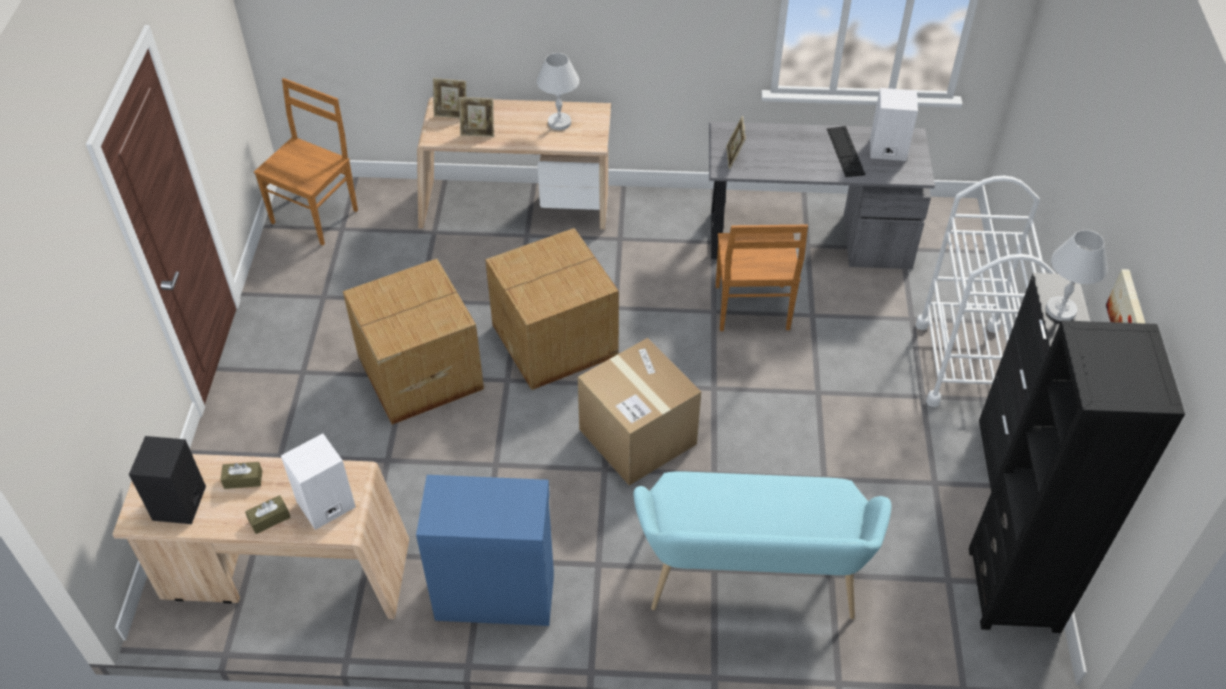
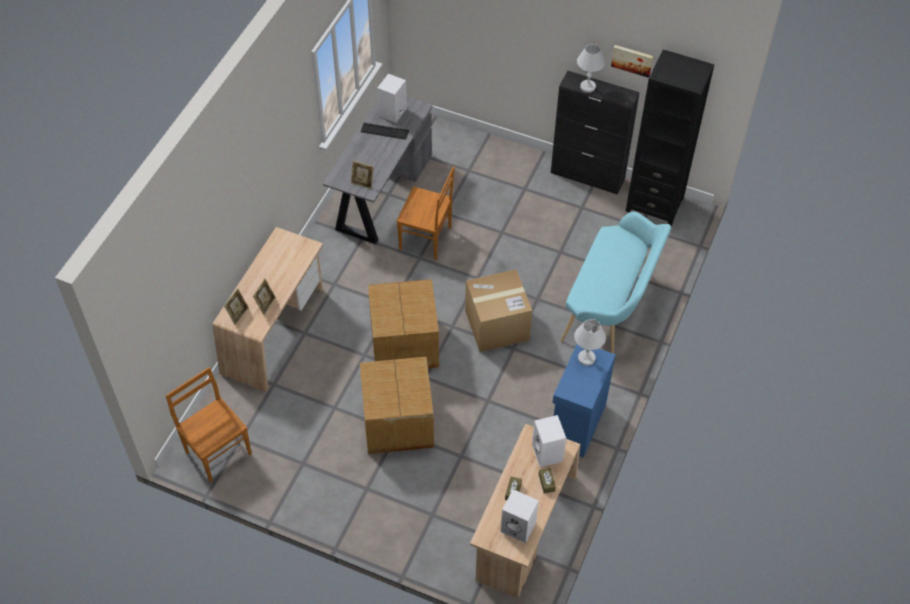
camera: 70 degrees left, 5 degrees up
(180, 504) = (519, 527): black speaker -> white speaker
(559, 123) = (281, 259): white table lamp -> white table lamp (586, 358)
(963, 364) = (510, 162): white cart -> none

